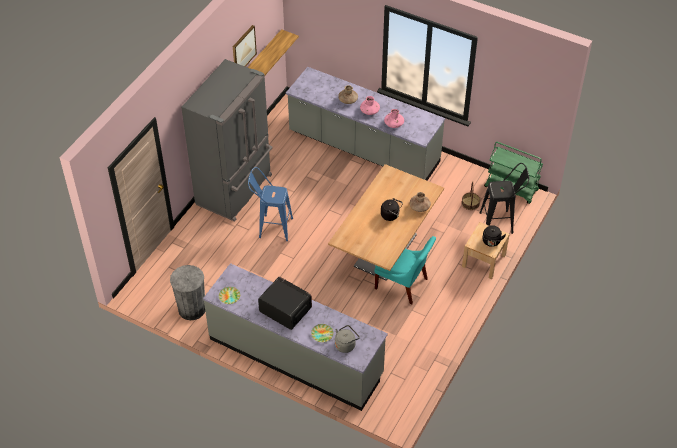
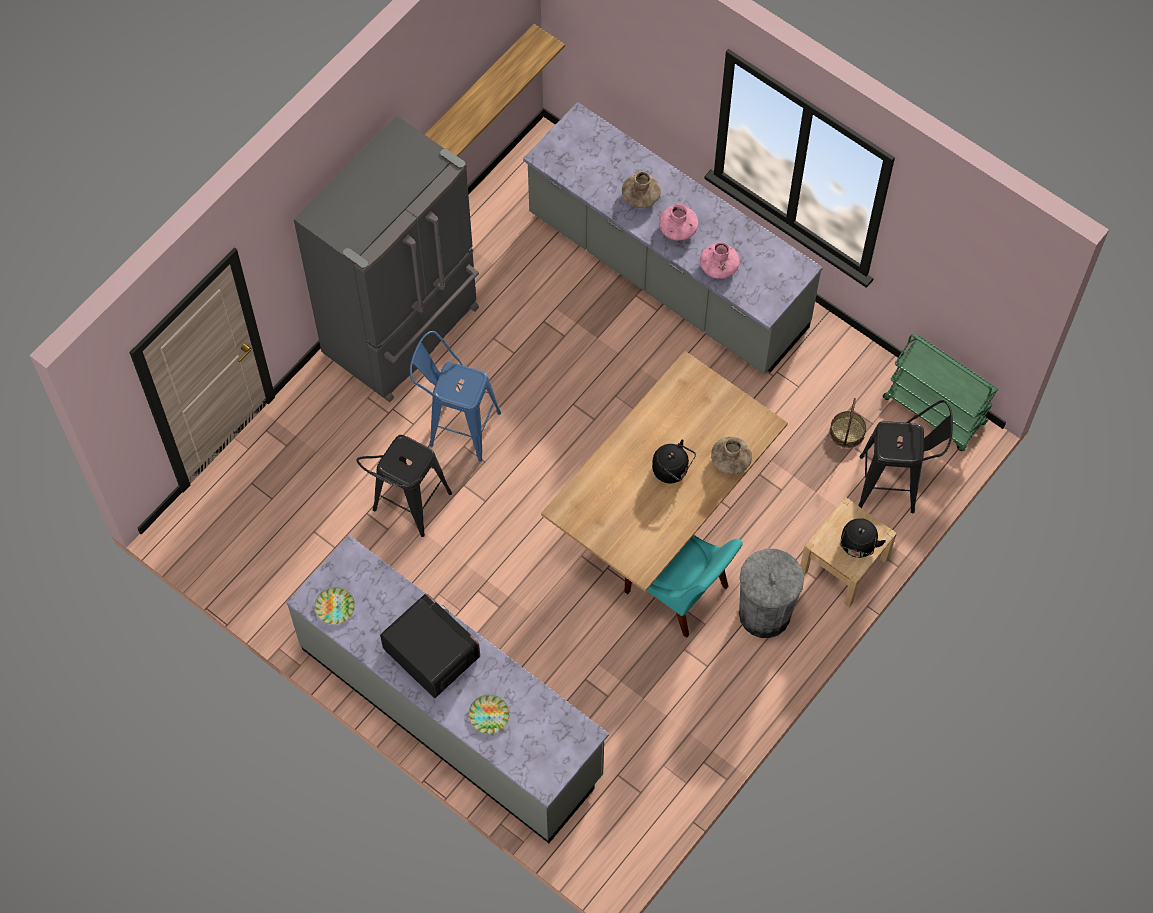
camera: 10 degrees right, 15 degrees up
(192, 309) = (279, 580): grey trash can -> grey trash can (764, 613)
(243, 49) = (442, 83): picture -> none
(253, 267) = (407, 508): none -> black stool
(346, 344) = (528, 745): grey kettle -> none

